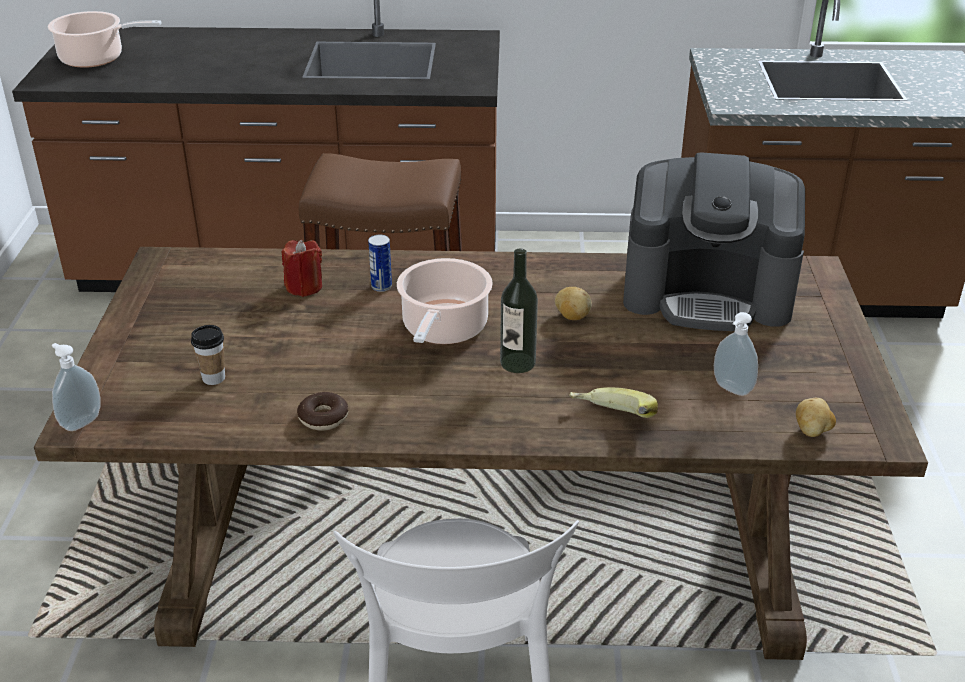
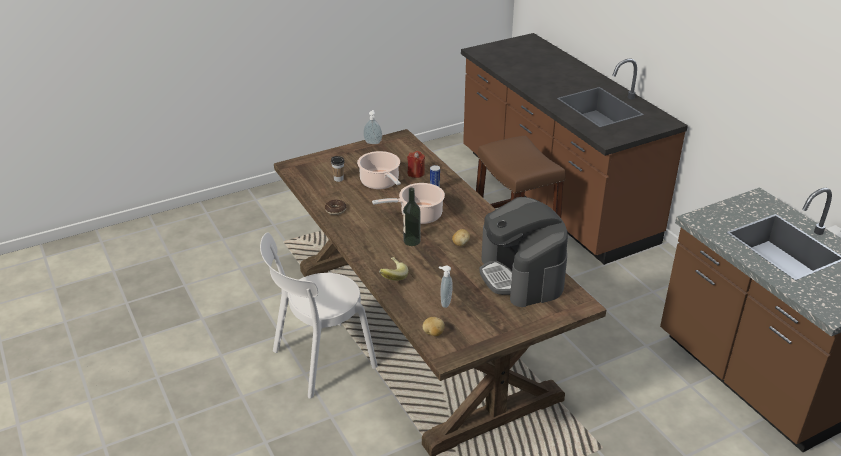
camera: 60 degrees right, 0 degrees up
(80, 422) = (292, 165): soap dispenser -> soap dispenser (373, 142)
(96, 59) = (510, 51): cooking pot -> cooking pot (380, 183)

